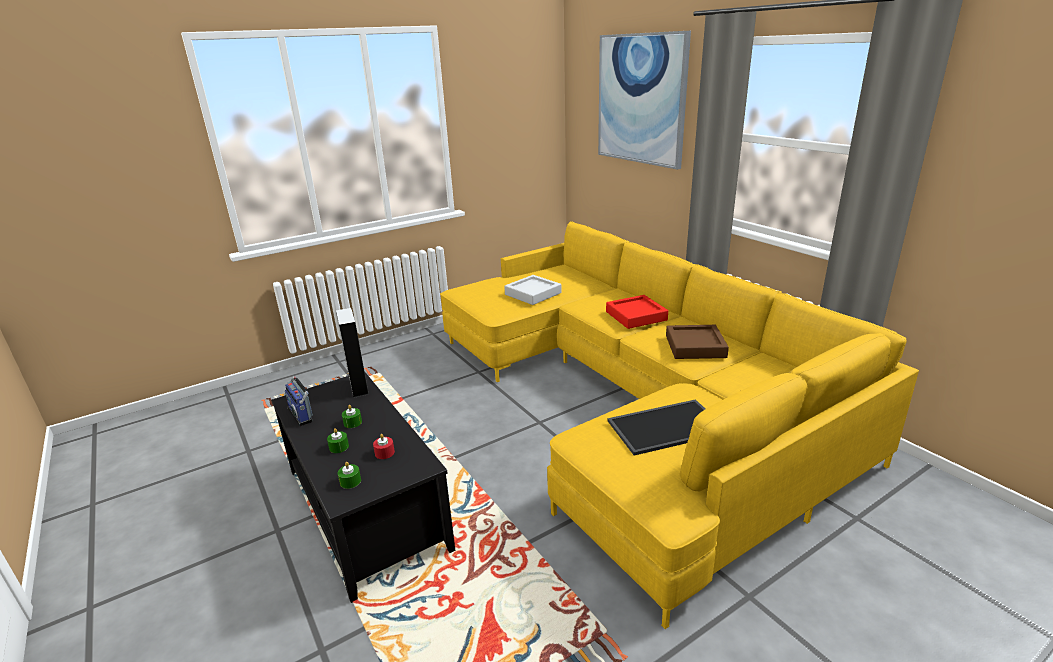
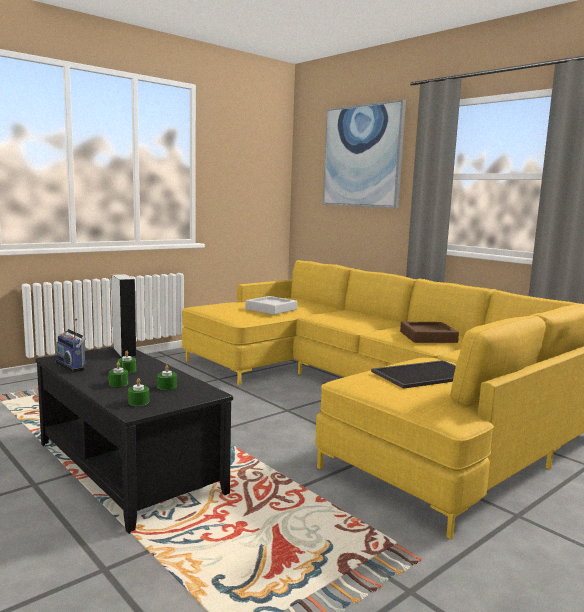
camera: 10 degrees left, 15 degrees down
(384, 453) = (167, 386): red candle -> green candle
(636, 316) = (369, 322): red tray -> none

